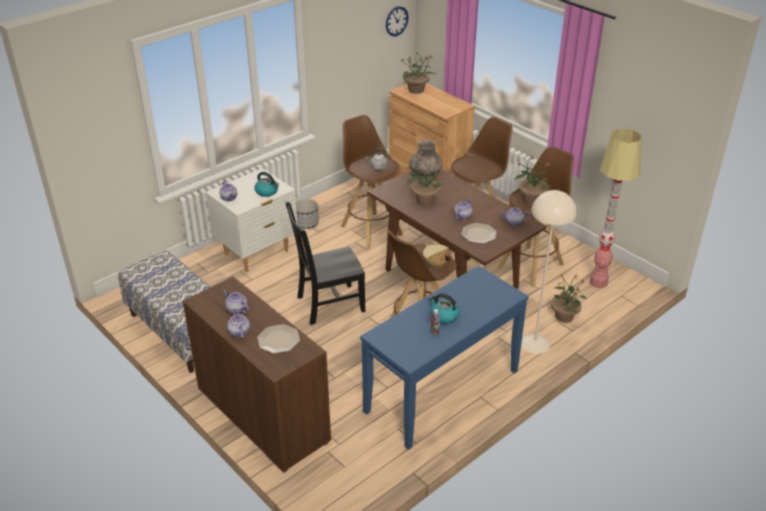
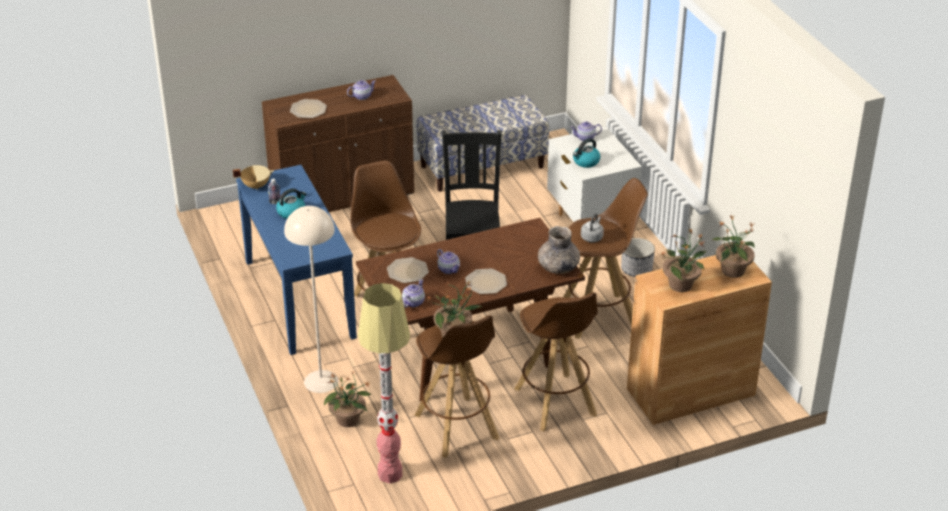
camera: 110 degrees right, 0 degrees up
(239, 332) = (332, 94): teapot -> none
(396, 21) = (804, 194): wall clock -> none
(425, 201) = (496, 251): potted plant -> potted plant (681, 285)
(436, 264) = (376, 232): beige cooking pot -> beige cooking pot (255, 185)
(466, 197) = (485, 282): none -> plate

